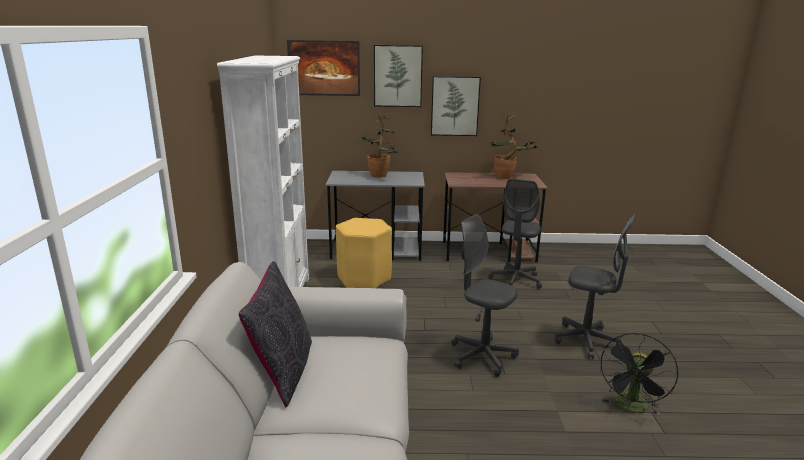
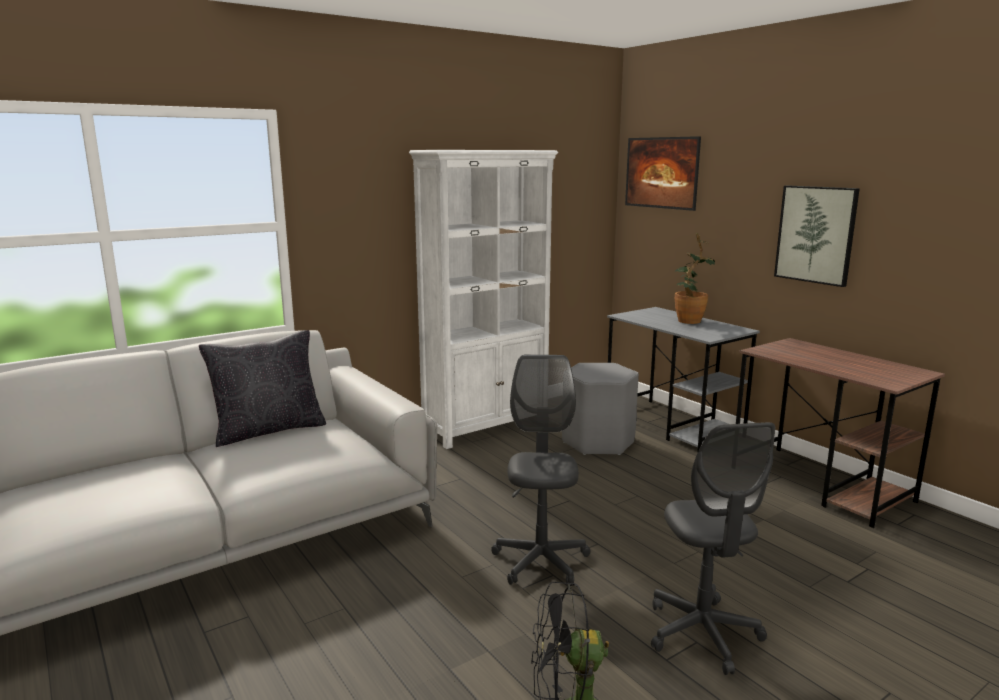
camera: 55 degrees right, 5 degrees down
(363, 278) = (597, 442): yellow stool -> grey stool
(398, 76) = (742, 185): picture -> none
(508, 177) = (872, 364): potted plant -> none
(515, 280) = (776, 528): grey office chair -> none

